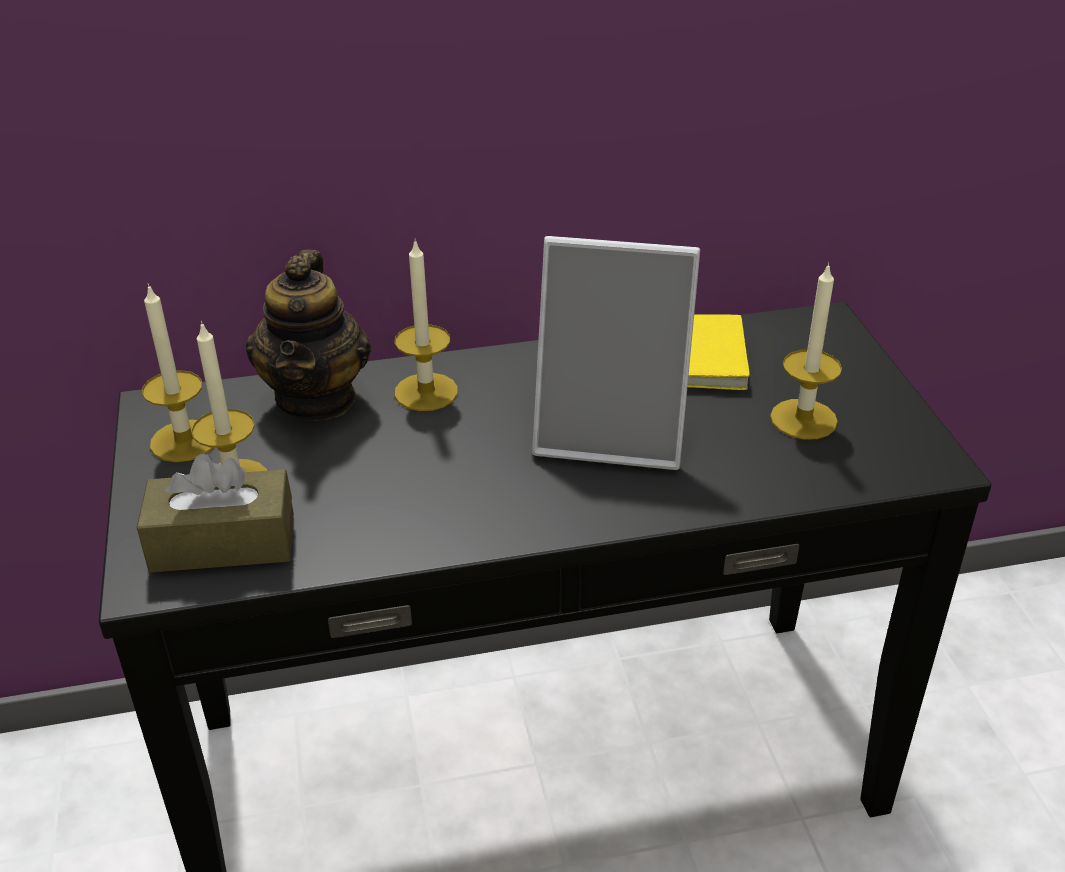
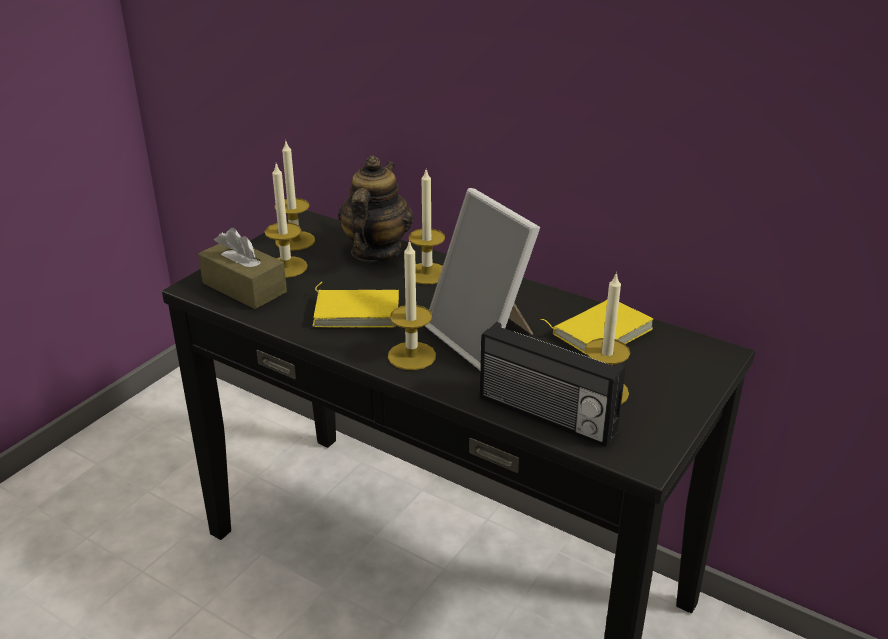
camera: 45 degrees right, 5 degrees down
(317, 398) = (375, 251): teapot -> teapot turned 150 degrees clockwise
(424, 484) = (357, 311): none -> yellow book
(574, 499) = (411, 356): none -> candle
(800, 477) = (545, 416): none -> radio

